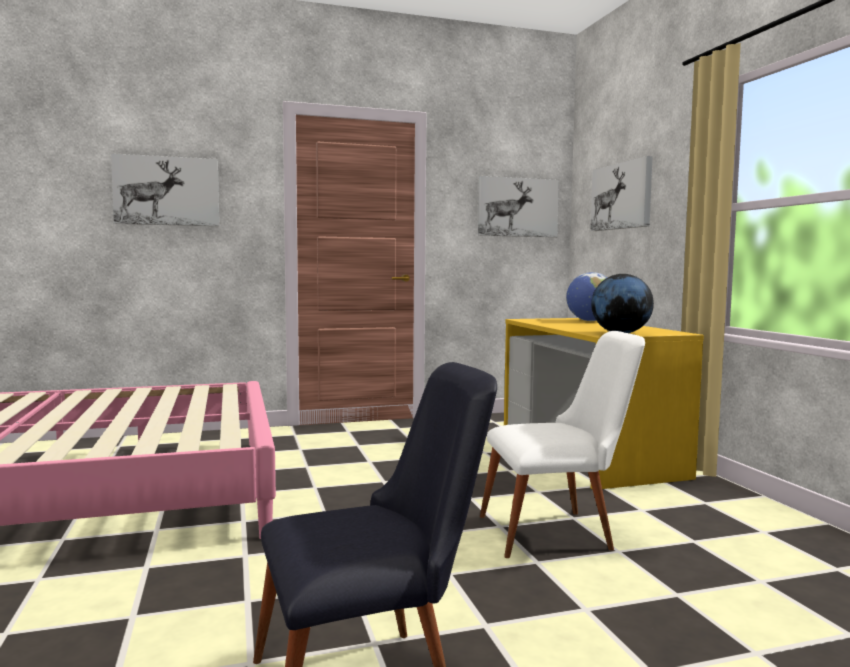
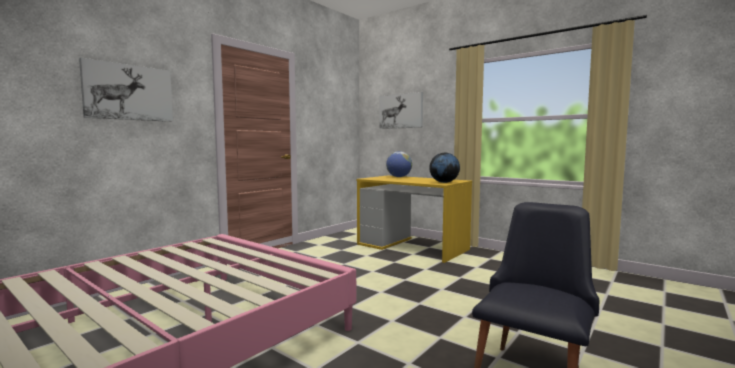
camera: 35 degrees left, 0 degrees up
(517, 207) = (337, 114): picture -> none
(558, 533) = (468, 285): white chair -> none

